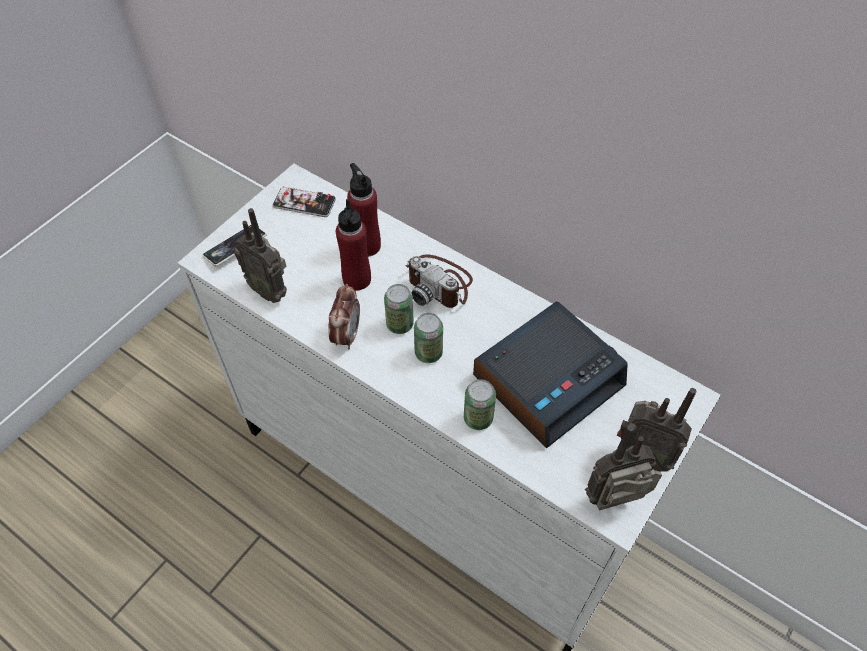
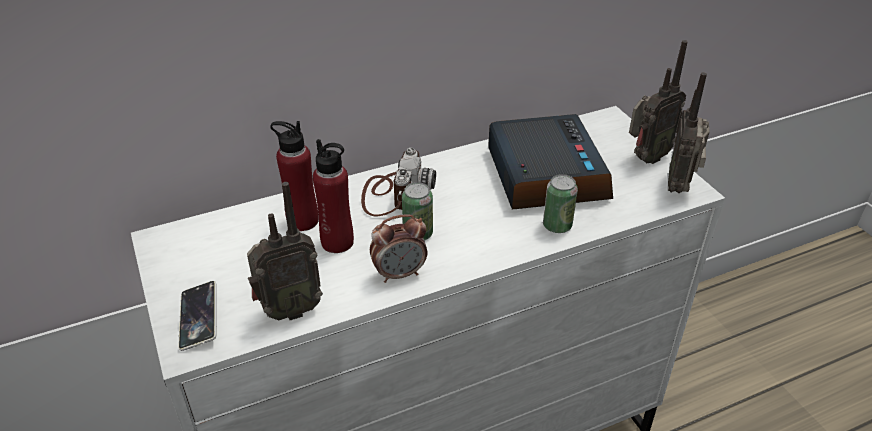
camera: 60 degrees left, 15 degrees down
(304, 203) = (197, 243): phone -> none
(346, 335) = (399, 274): alarm clock -> alarm clock turned 120 degrees clockwise
(428, 353) = (465, 228): can -> none
(439, 284) = (393, 193): camera -> camera turned 60 degrees counterclockwise

